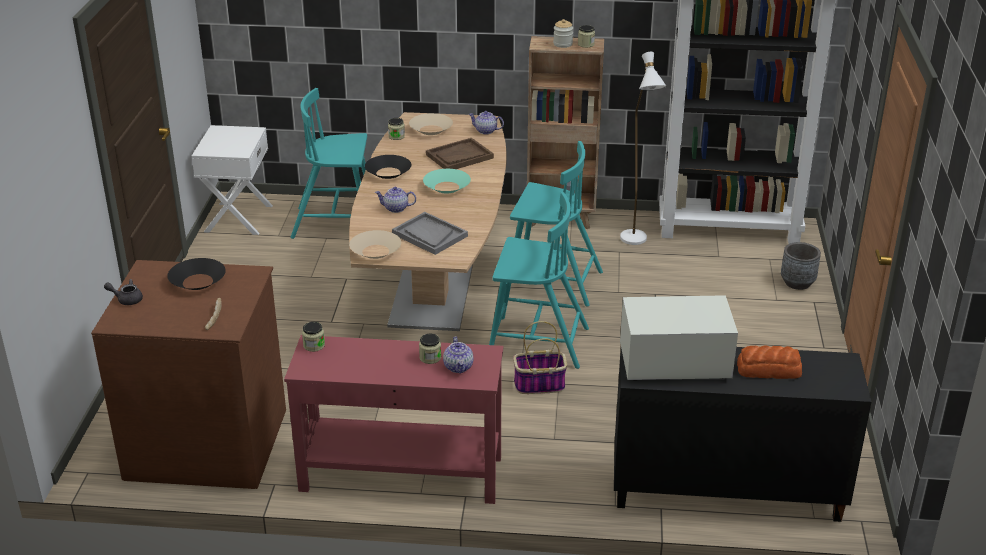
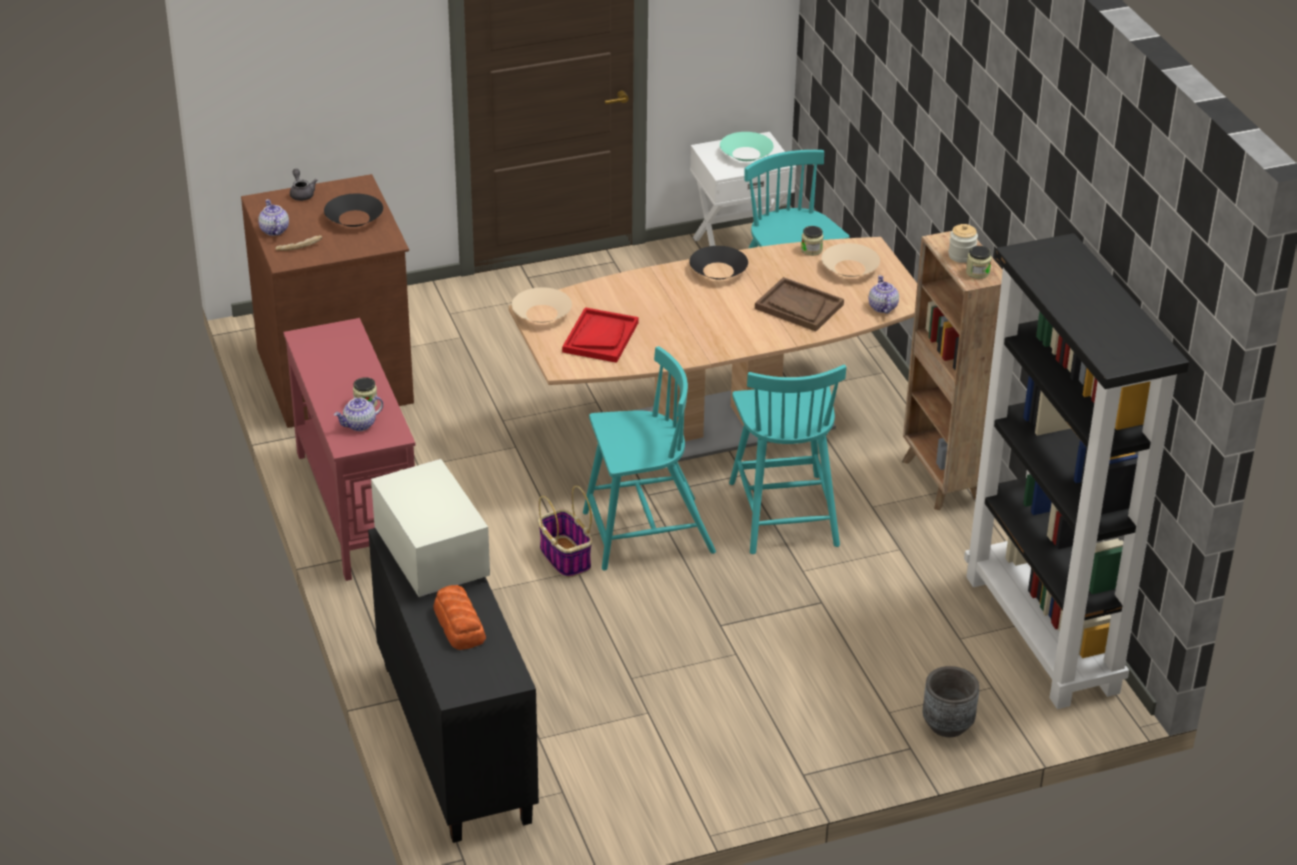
camera: 65 degrees right, 5 degrees up
(314, 345) = (345, 330): jar -> none
(395, 208) = (641, 299): teapot -> teapot (274, 230)
(429, 235) = (600, 337): grey tray -> red tray
(447, 187) = (716, 318): turquoise bowl -> turquoise bowl (746, 154)
(536, 342) = (645, 533): turquoise chair -> turquoise chair turned 90 degrees counterclockwise
(636, 243) = (933, 558): white floor lamp -> none

